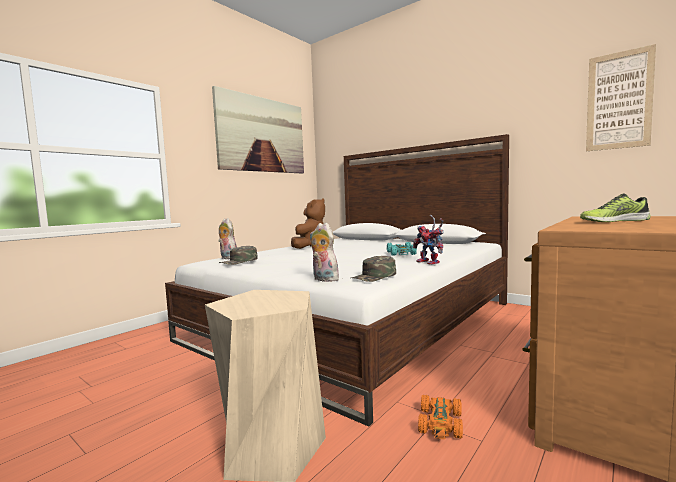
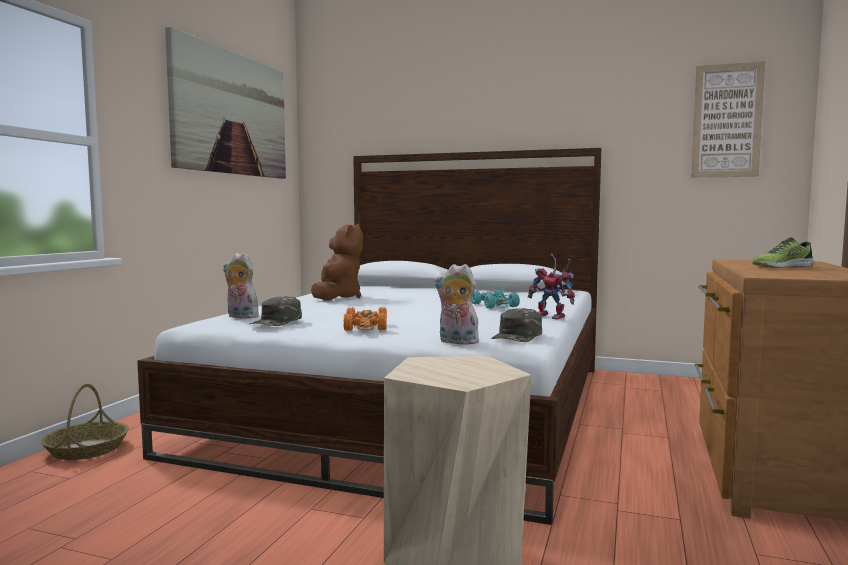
camera: 20 degrees left, 0 degrees up
(151, 332) = (86, 449): none -> basket
(441, 424) = (626, 510): orange toy car -> orange toy car (366, 327)

